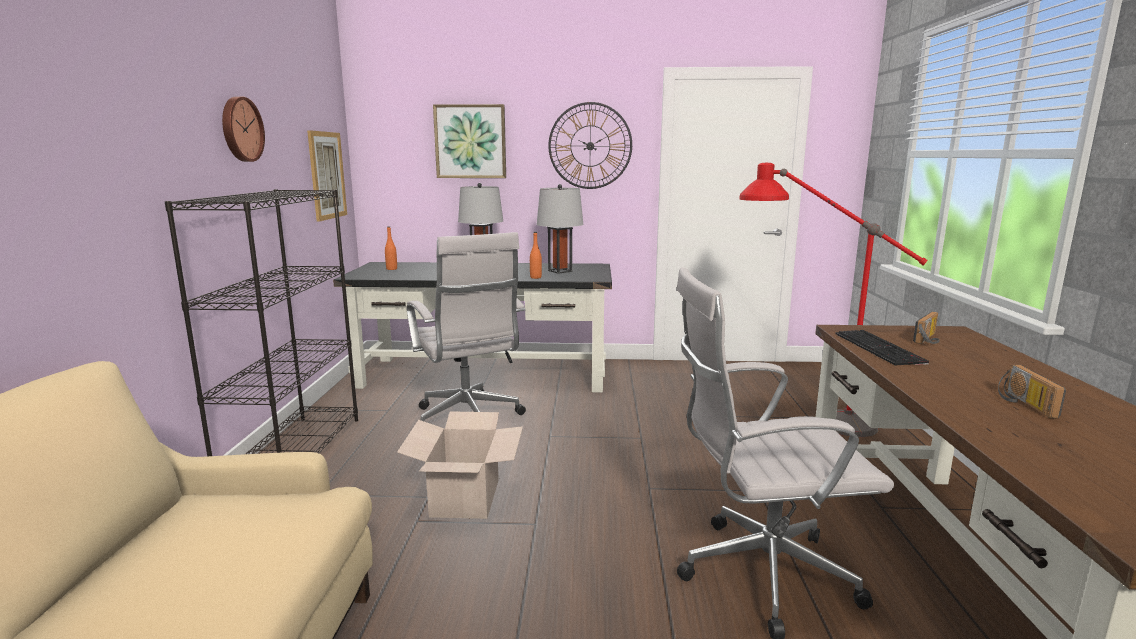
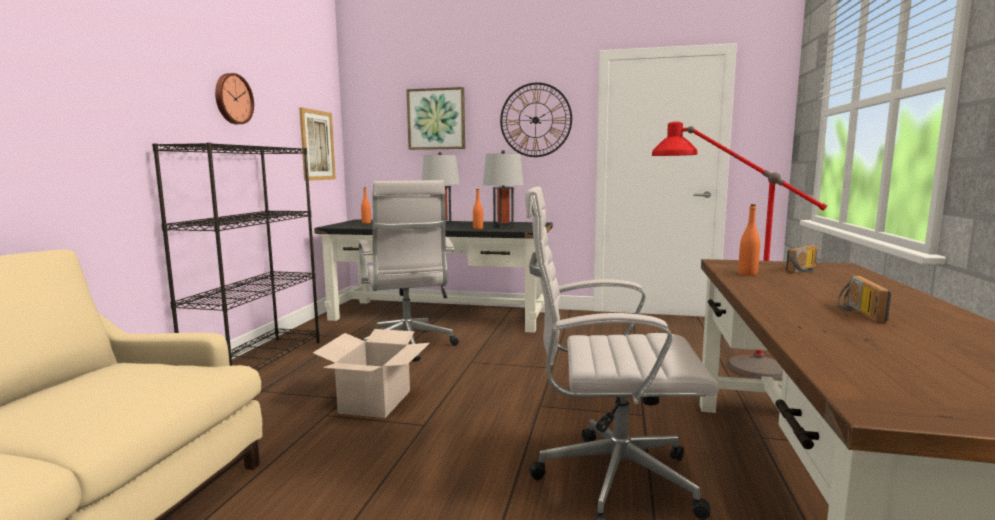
camera: 10 degrees right, 5 degrees down
(880, 348) = (747, 274): keyboard -> orange bottle

